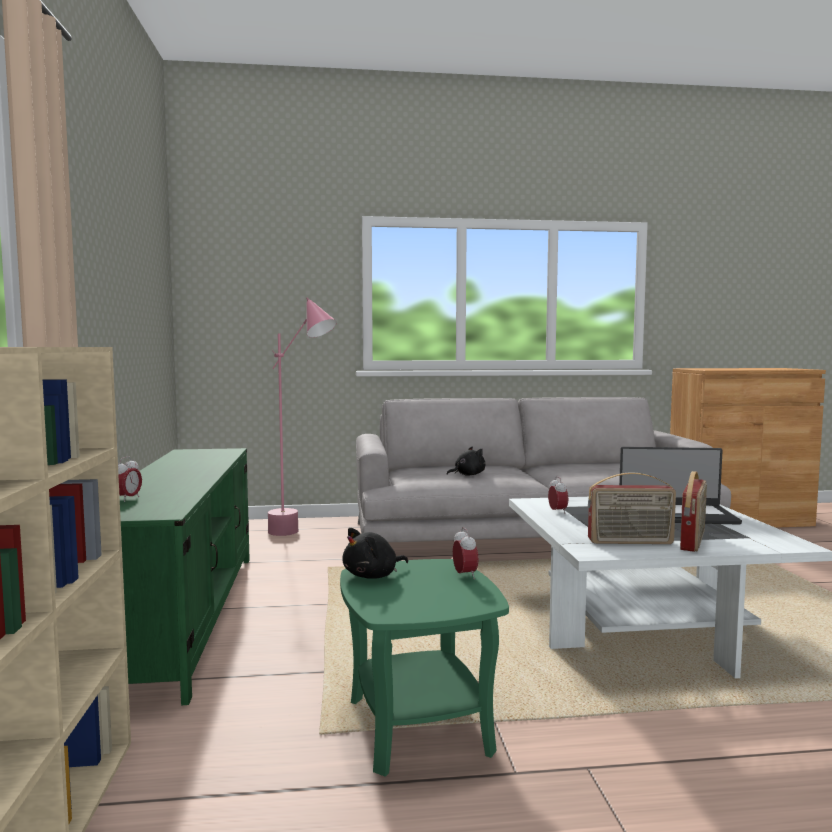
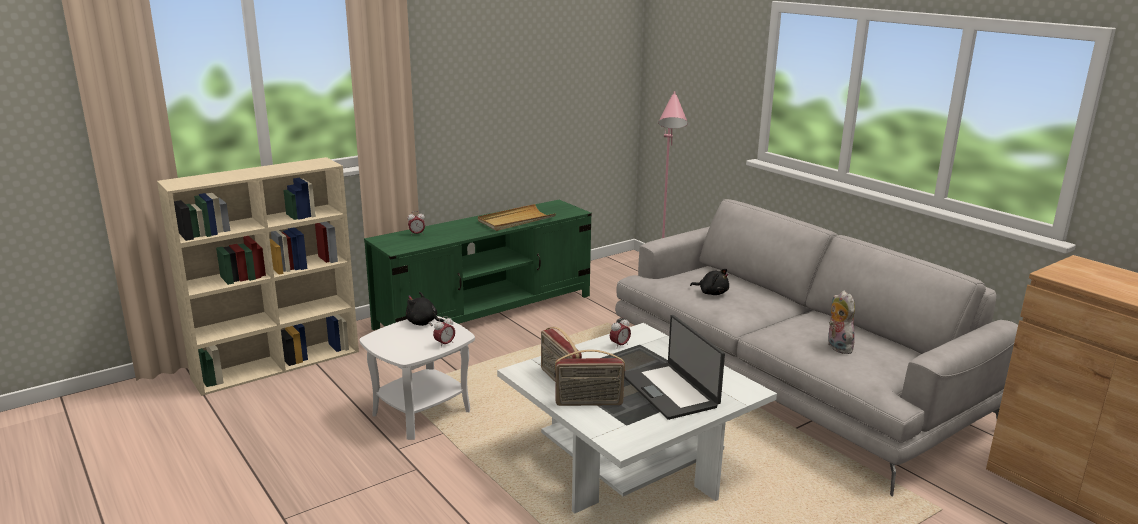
camera: 60 degrees right, 15 degrees up
(200, 465) = (516, 220): none -> beige tray
(418, 726) = (422, 412): green side table -> white side table
(615, 471) = (837, 347): none -> plush toy

